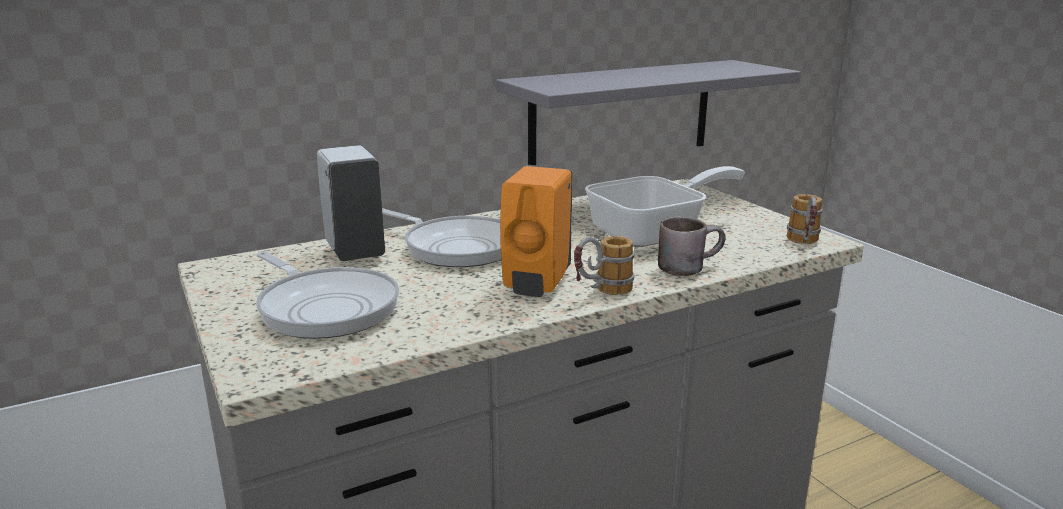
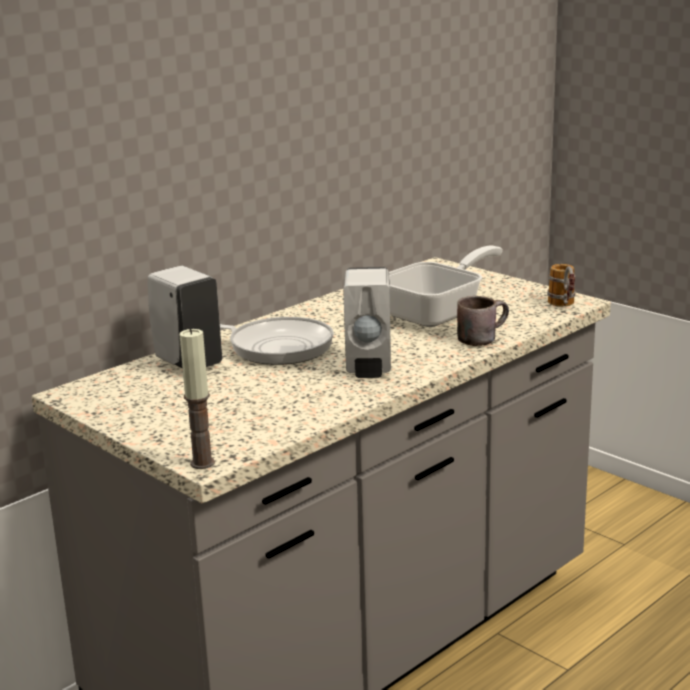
camera: 15 degrees left, 0 degrees up
(252, 374) = (202, 463): none -> candle
(325, 307) = (209, 410): frying pan -> none
(536, 283) = (368, 367): orange soap dispenser -> white soap dispenser
(601, 292) = (426, 367): mug -> none
(622, 113) = (375, 203): grey shelf -> none

